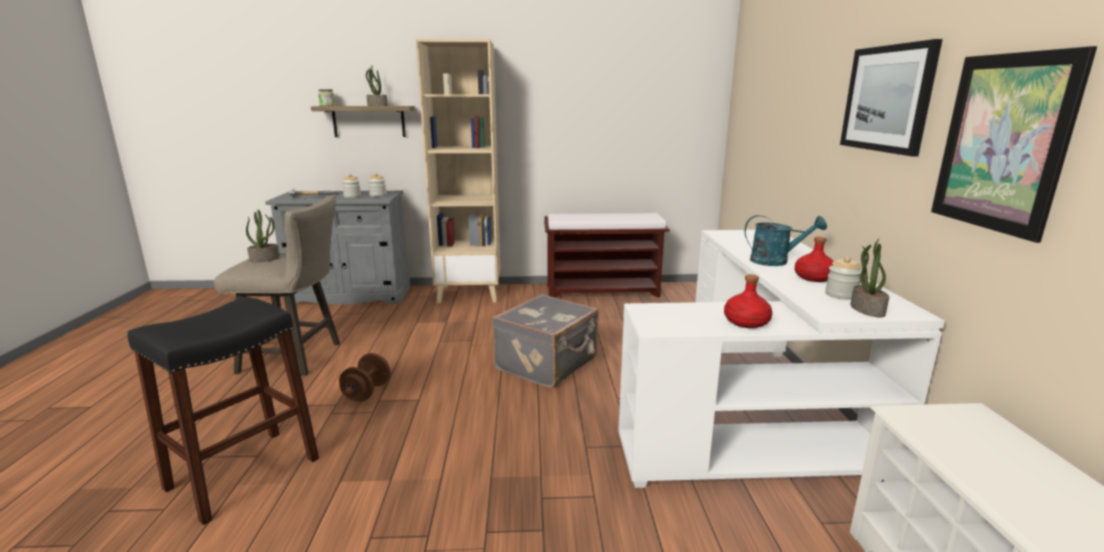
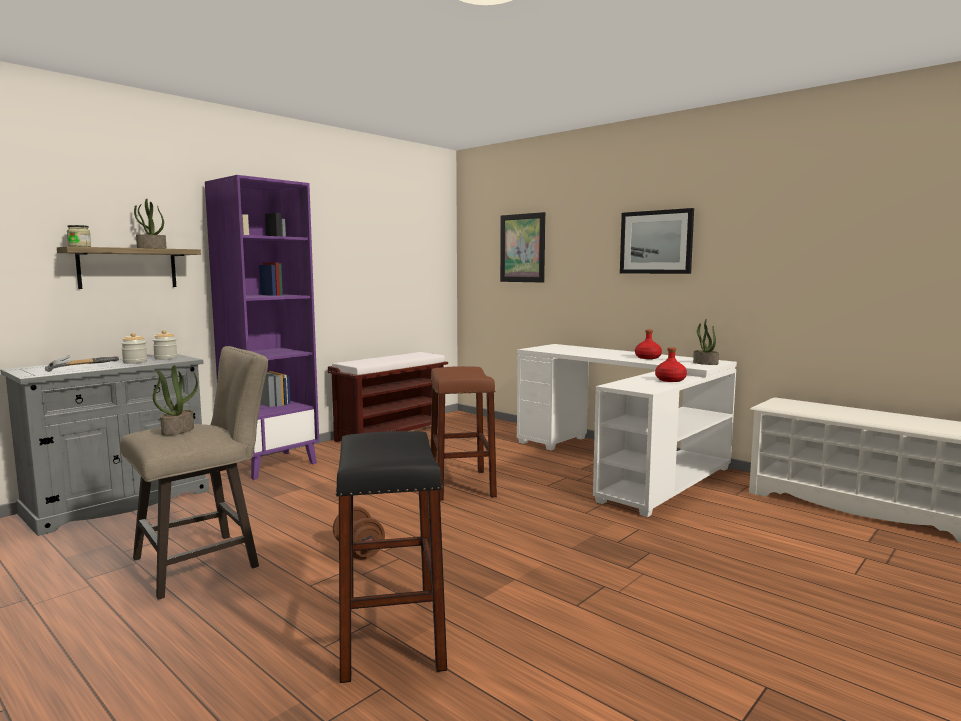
camera: 45 degrees left, 10 degrees down
(470, 294) = (271, 464): beige bookcase -> purple bookcase
(548, 364) = (461, 485): grey suitcase -> brown stool
(776, 261) = (608, 355): turquoise watering can -> none
(841, 295) = (679, 361): jar -> none
(1002, 143) = (750, 260): picture -> picture (522, 248)

